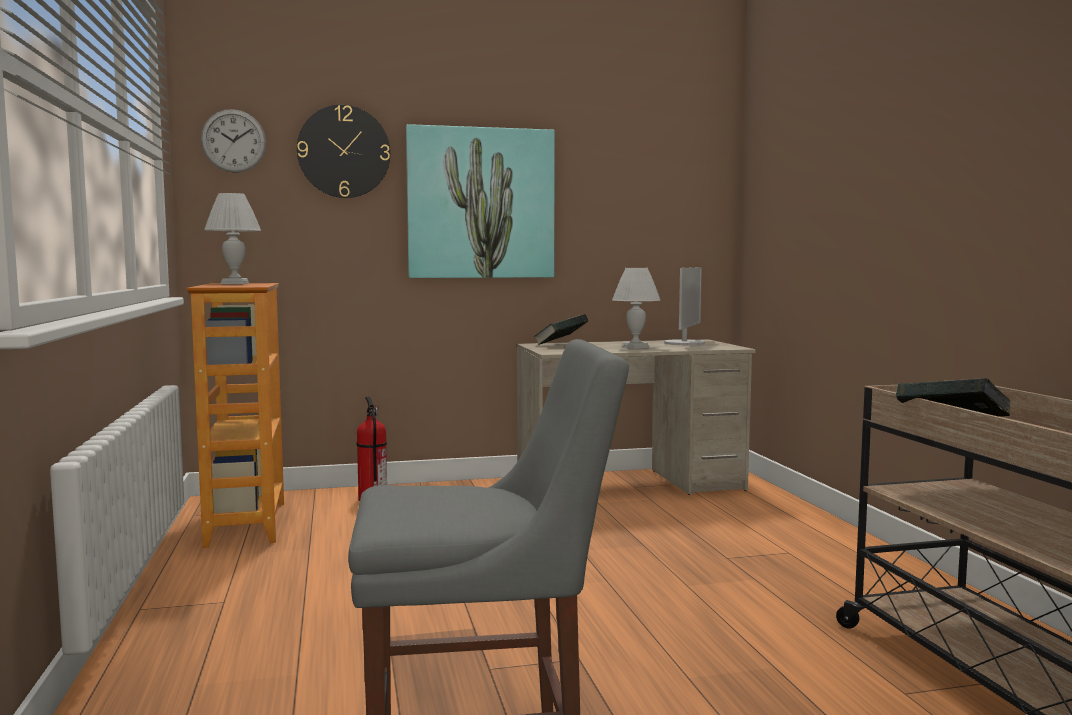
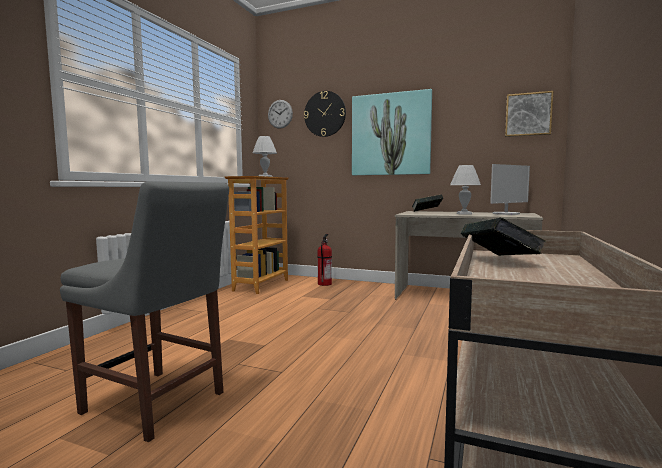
camera: 35 degrees right, 0 degrees up
(693, 188) = (528, 114): none -> picture

